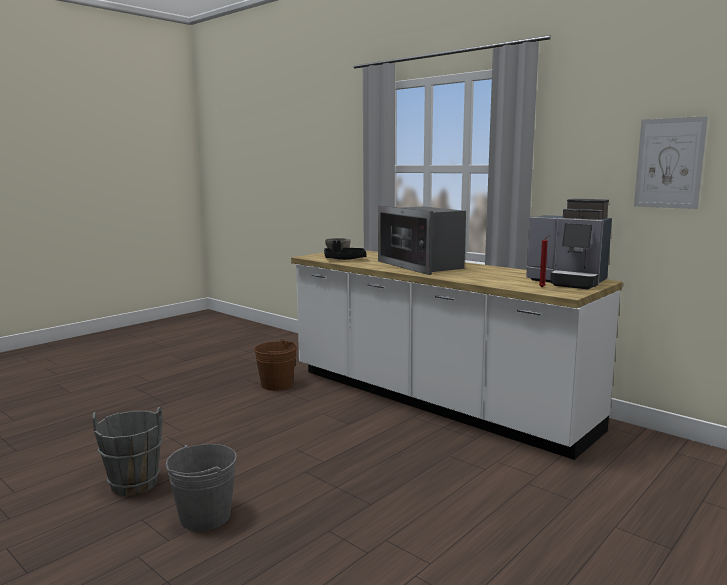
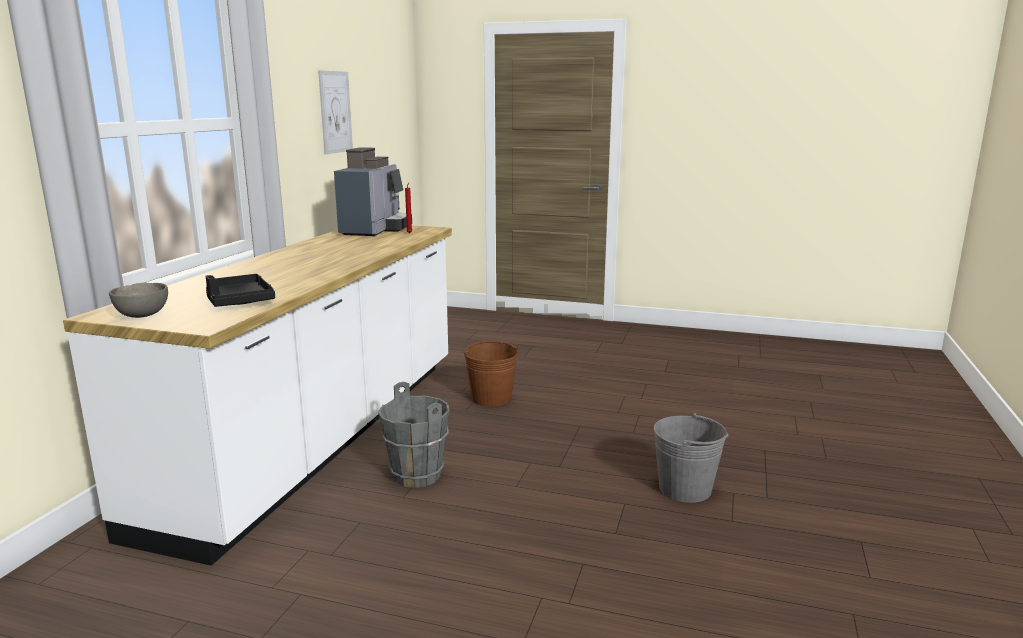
camera: 115 degrees left, 5 degrees up
(134, 484) = (695, 560): grey bucket -> grey bucket (416, 476)
(277, 385) = (294, 577): brown bucket -> brown bucket (491, 398)
(422, 265) = (293, 266): microwave -> none

